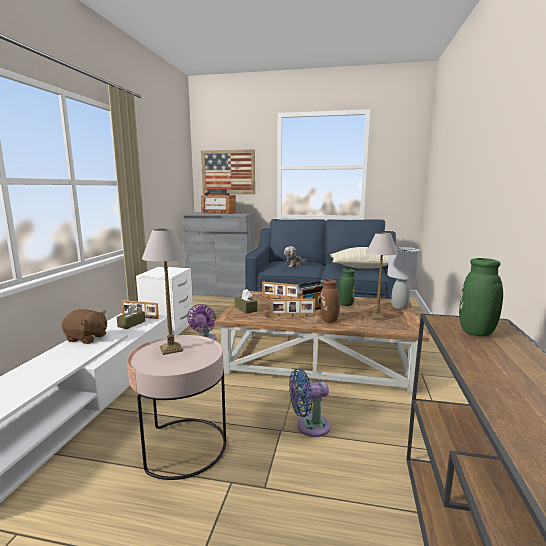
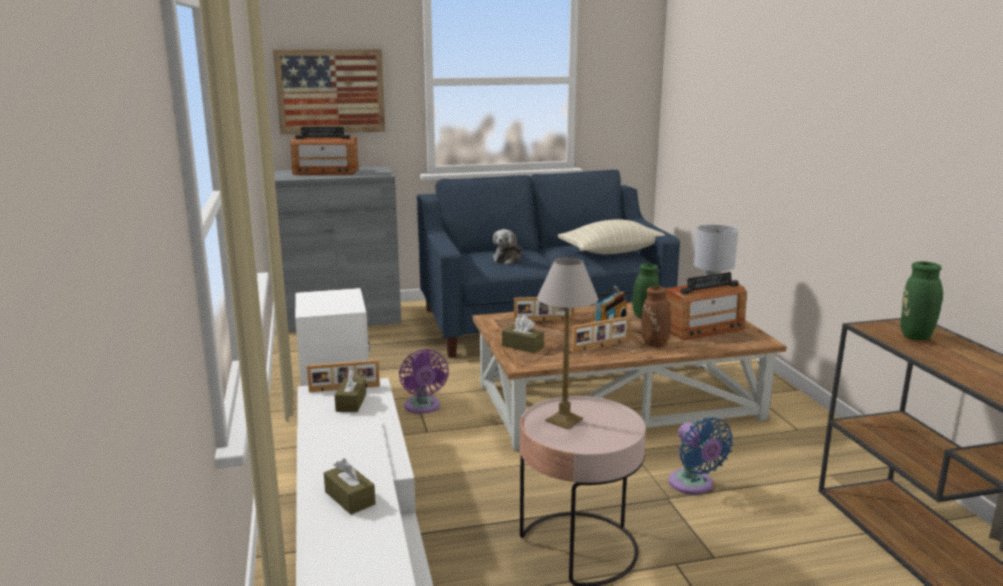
camera: 25 degrees left, 5 degrees up
(41, 371) = (350, 498): none -> brown tissue box
(87, 338) = (327, 438): brown plush toy -> none
(309, 426) = (693, 485): blue fan -> blue fan turned 75 degrees counterclockwise
(377, 317) = (703, 328): table lamp -> radio

